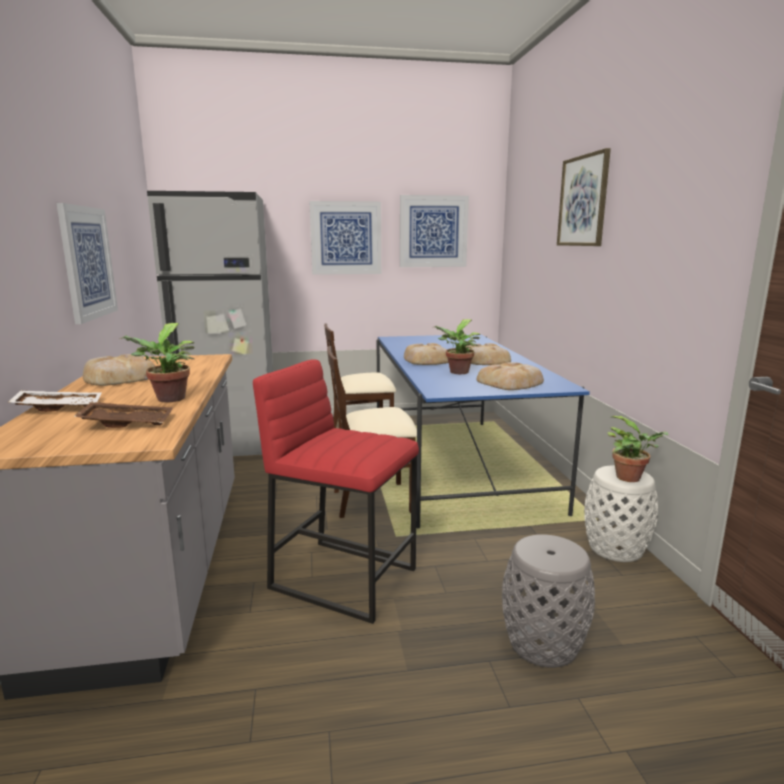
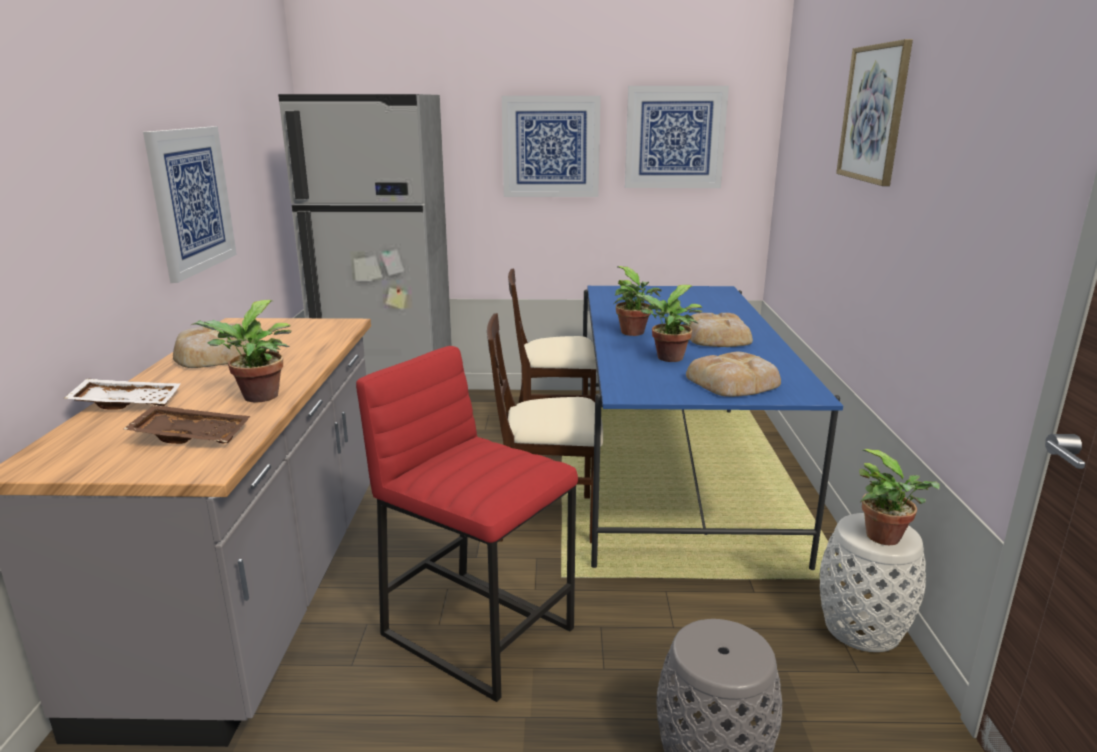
camera: 10 degrees right, 5 degrees up
(426, 360) = (634, 333): bread -> potted plant

